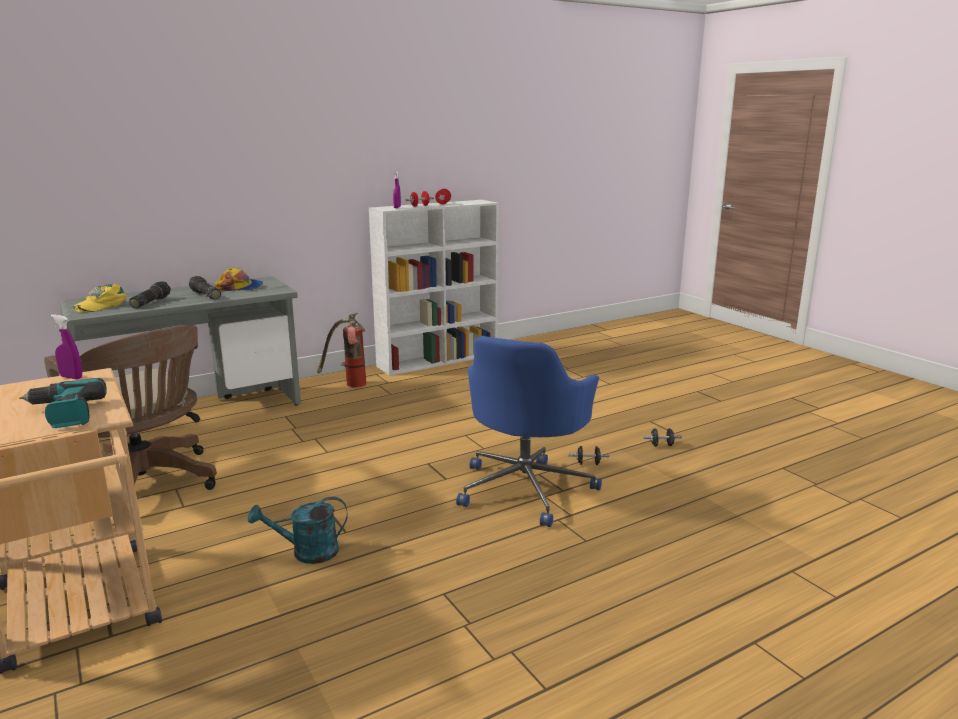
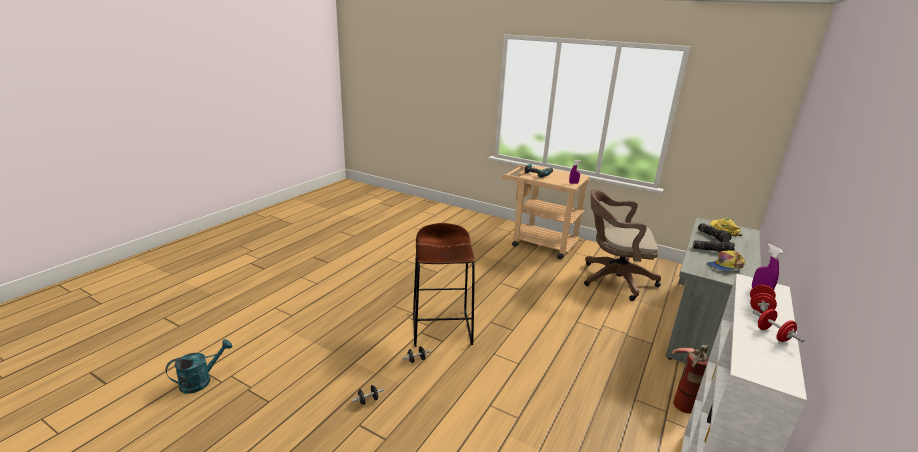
camera: 150 degrees right, 5 degrees up
(307, 553) = (502, 272): turquoise watering can -> turquoise watering can (201, 381)
(526, 488) = (442, 328): blue office chair -> brown stool

